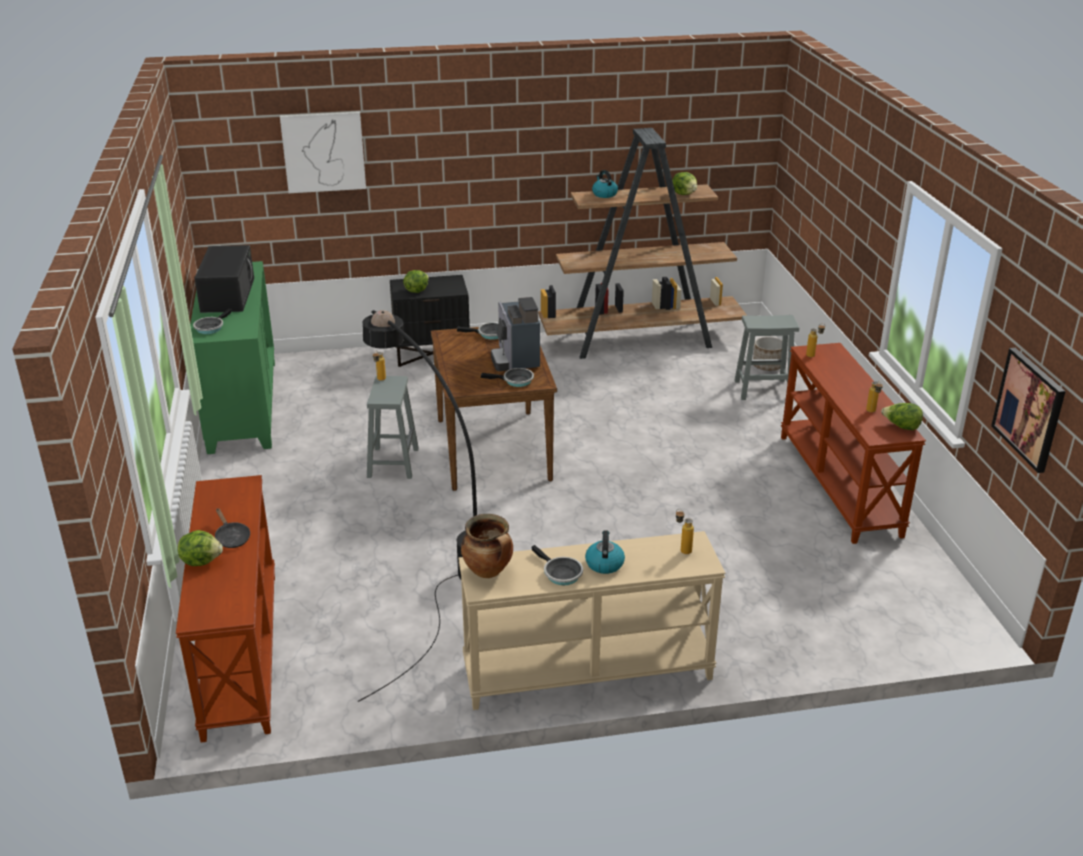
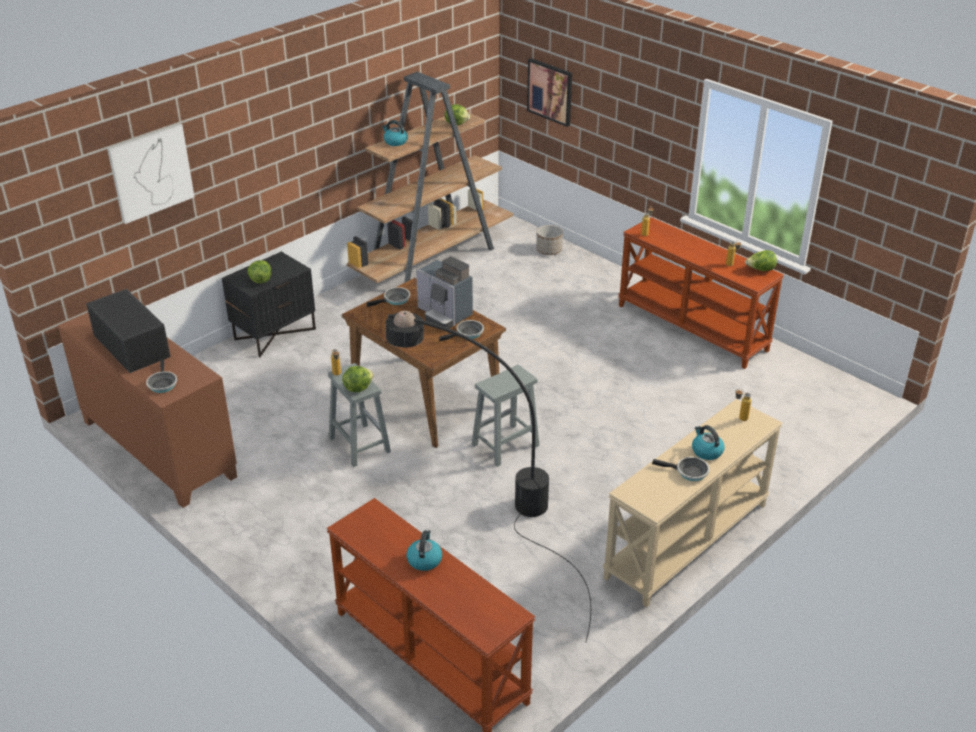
camera: 35 degrees left, 5 degrees up
(201, 561) = (427, 590): lettuce -> lettuce (357, 388)
(231, 537) = (424, 560): black frying pan -> kettle
(242, 405) = (157, 449): green cabinet -> brown cabinet
(489, 571) = (642, 493): cooking pot -> none
(761, 389) = (566, 272): grey stool -> grey stool (504, 445)
(1029, 409) = (885, 231): picture -> picture (550, 91)

